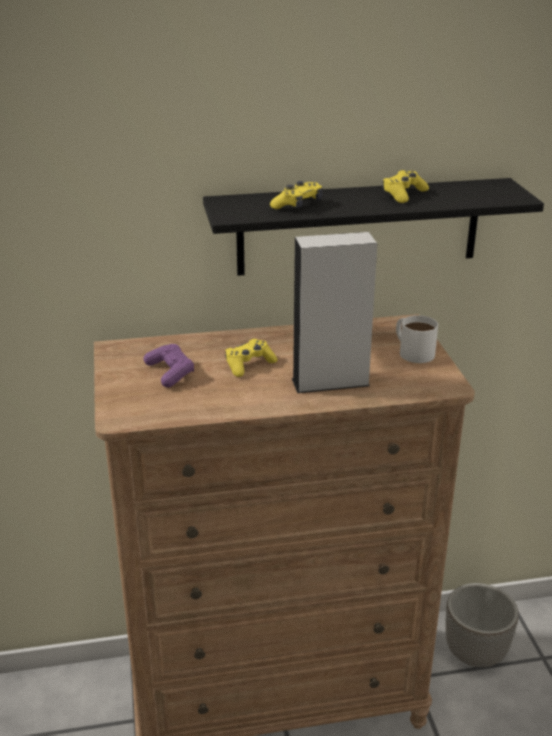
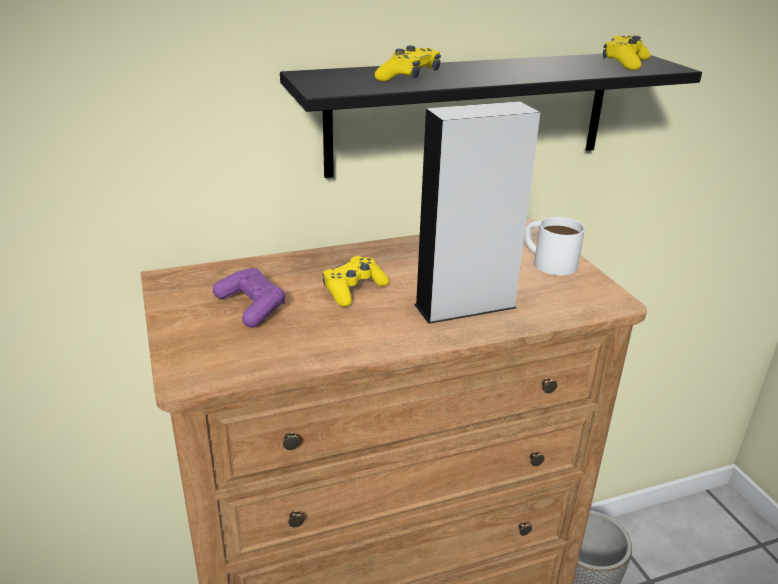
camera: 10 degrees left, 0 degrees up
(403, 194) = (532, 66): yellow game controller -> yellow game controller (624, 63)

